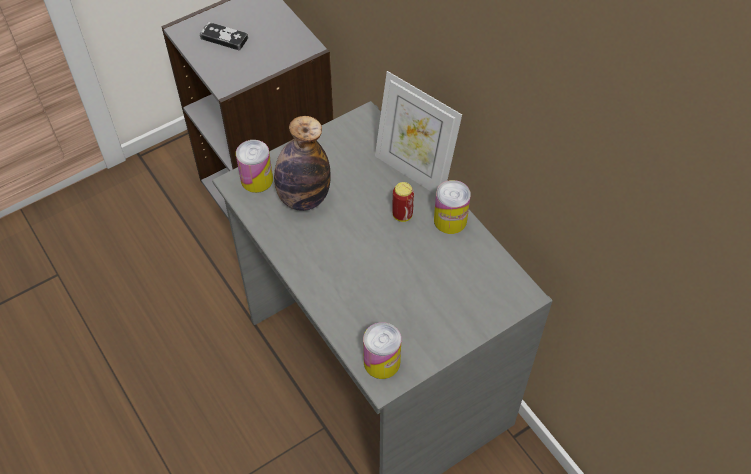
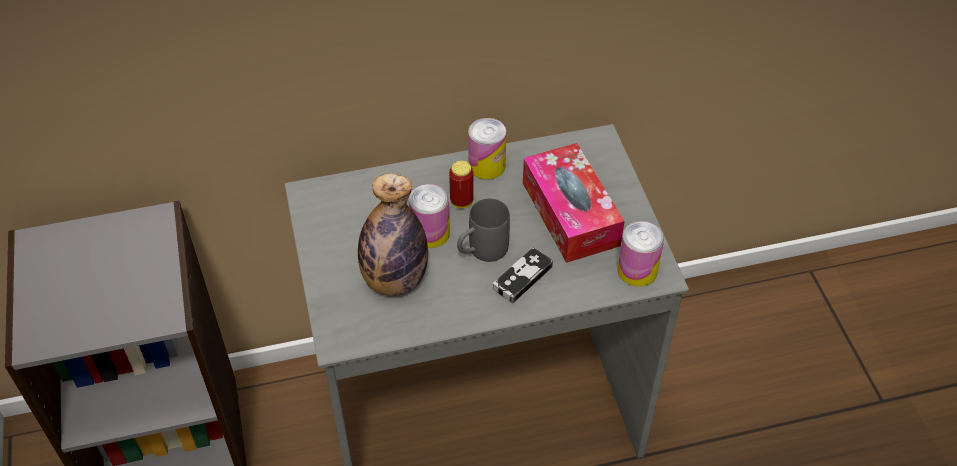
camera: 70 degrees left, 5 degrees down
(224, 38) = (81, 299): game controller -> game controller (522, 277)
(257, 179) = (344, 318): can -> can (430, 233)
(355, 244) = (481, 251): none -> grey mug
(413, 171) = (408, 175): picture frame -> none
(424, 295) = (570, 214): none -> tissue box

